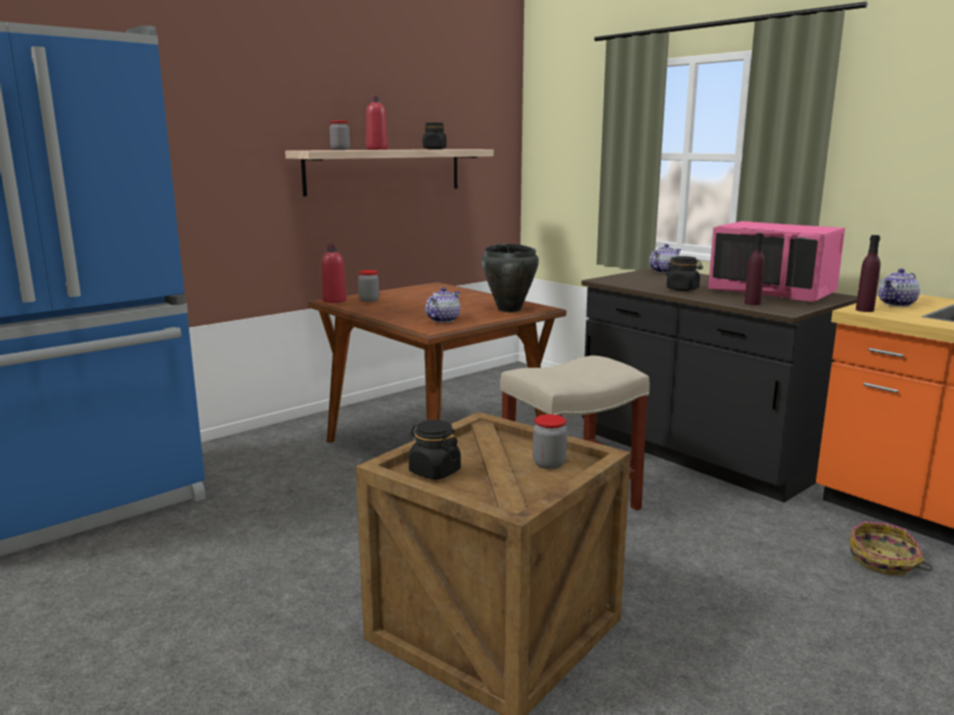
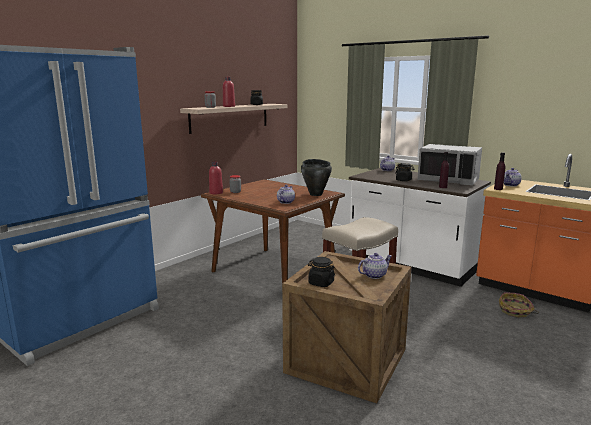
camera: 10 degrees left, 0 degrees up
(549, 464) = (374, 275): jar -> teapot
(699, 454) = (411, 265): black counter -> white counter
(773, 292) = (448, 180): pink microwave -> grey microwave

